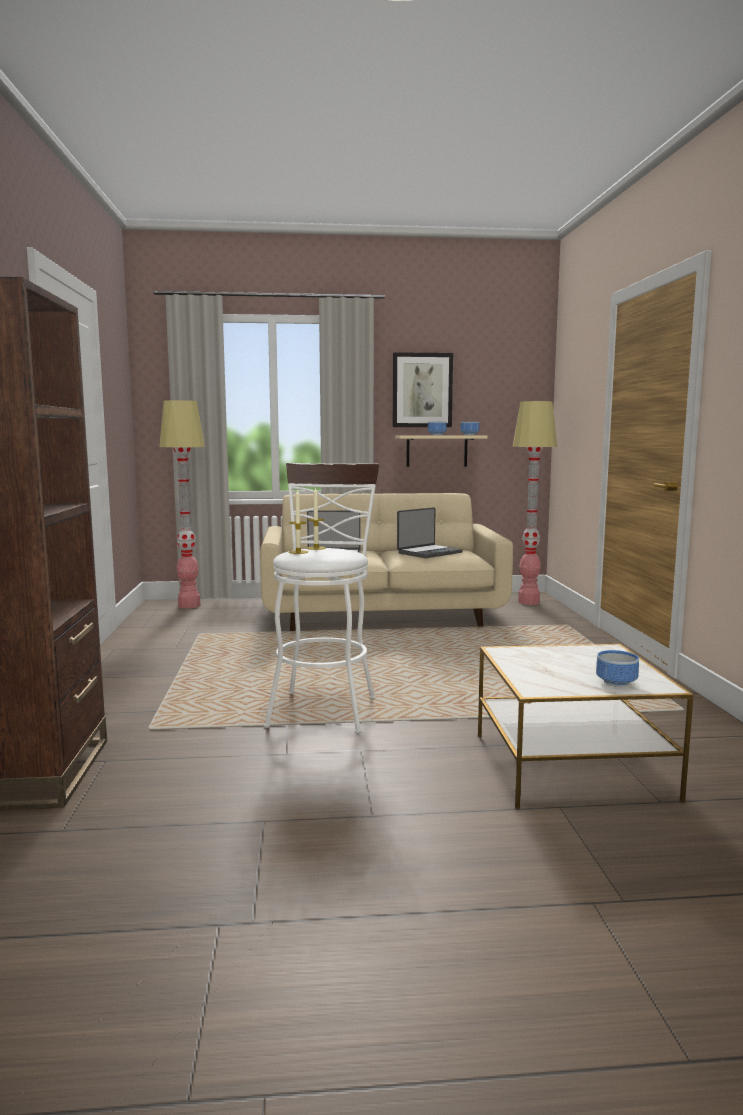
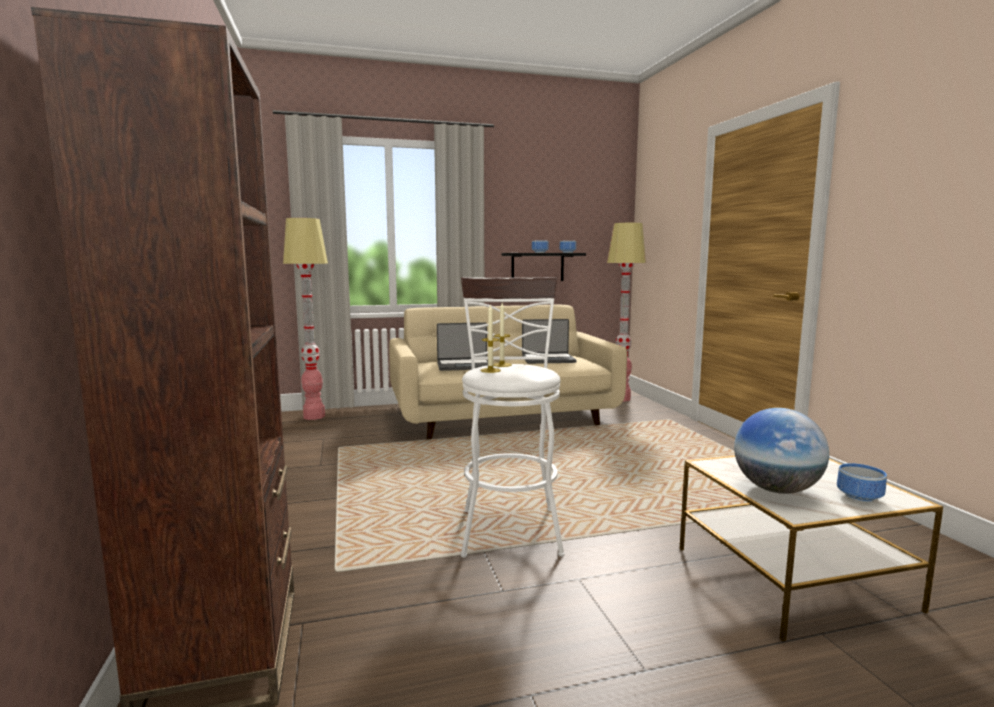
camera: 10 degrees left, 0 degrees up
(422, 390) = (524, 212): picture -> none
(428, 553) = (548, 359): laptop -> laptop turned 45 degrees clockwise
(436, 451) = (537, 267): beige shelf -> black shelf
(541, 672) = (776, 490): none -> globe

